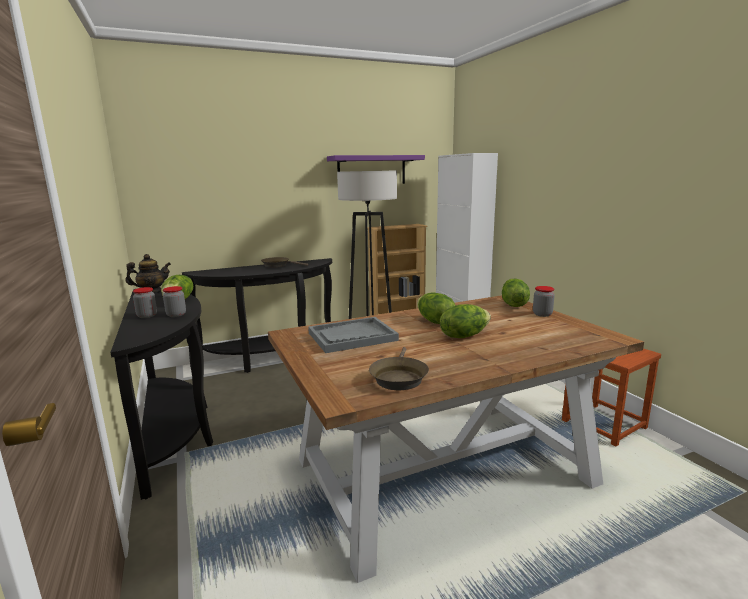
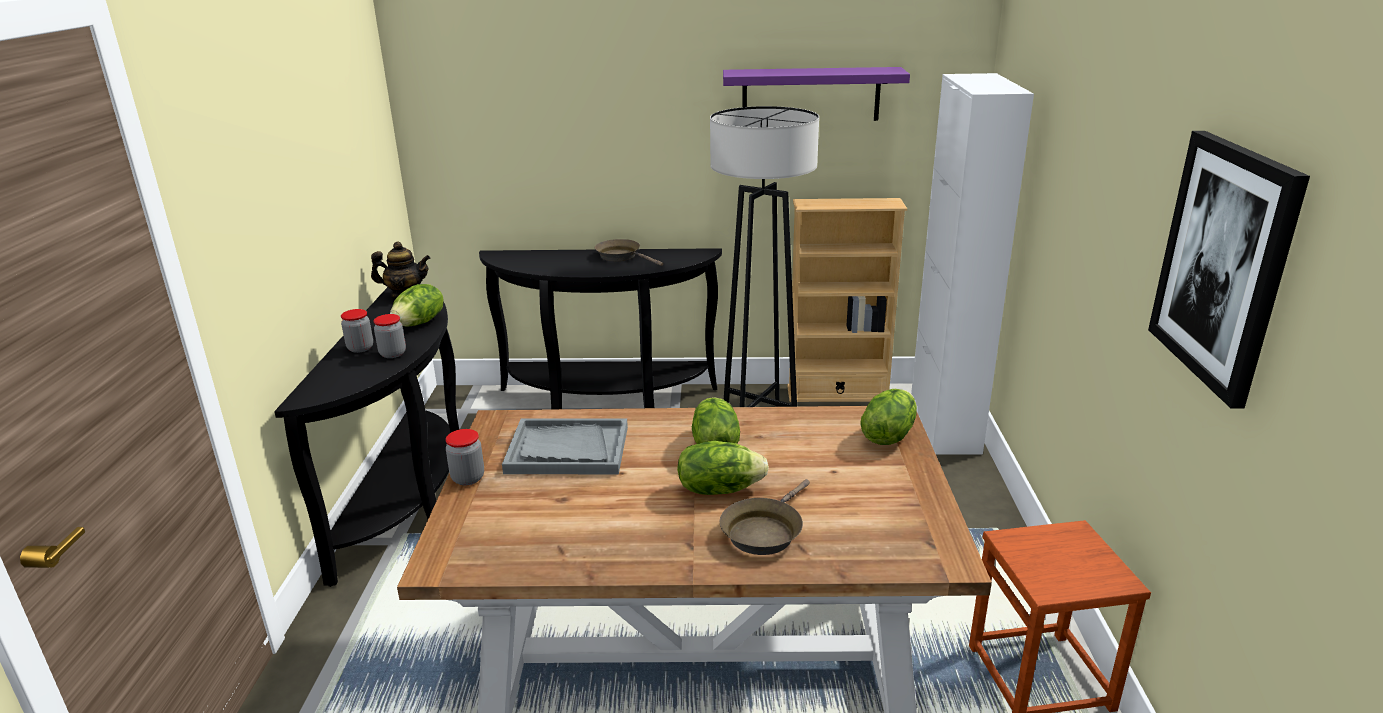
camera: 25 degrees right, 10 degrees up
(398, 377) = (541, 546): brown frying pan -> brown frying pan (764, 531)
(542, 314) = (905, 471): jar -> jar (468, 478)
(681, 173) = (1224, 264): none -> picture

